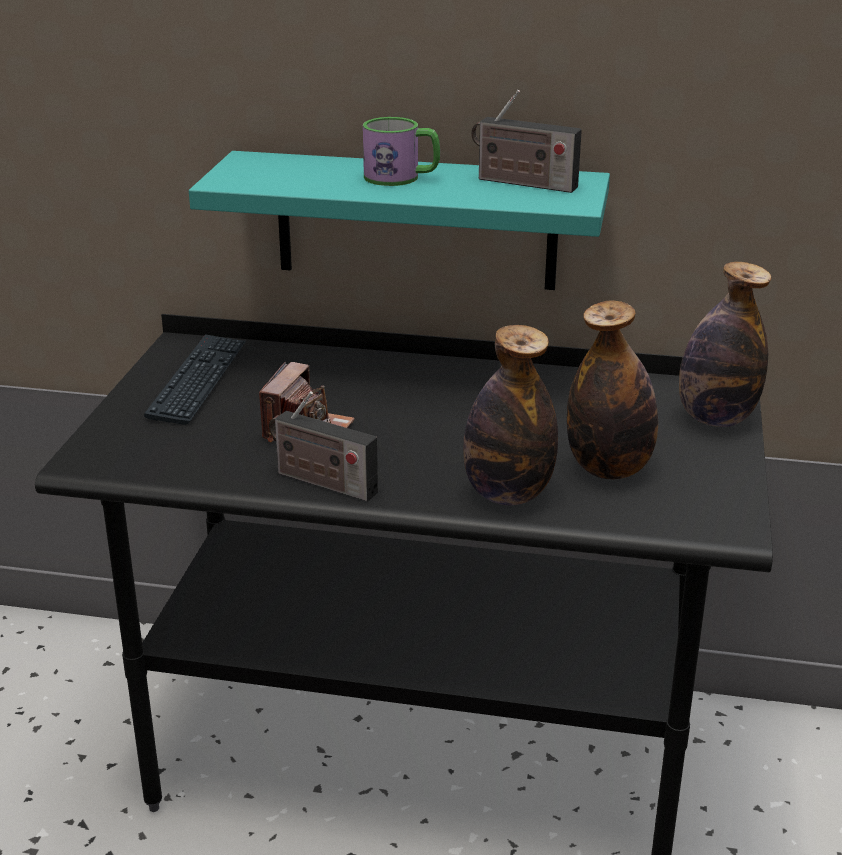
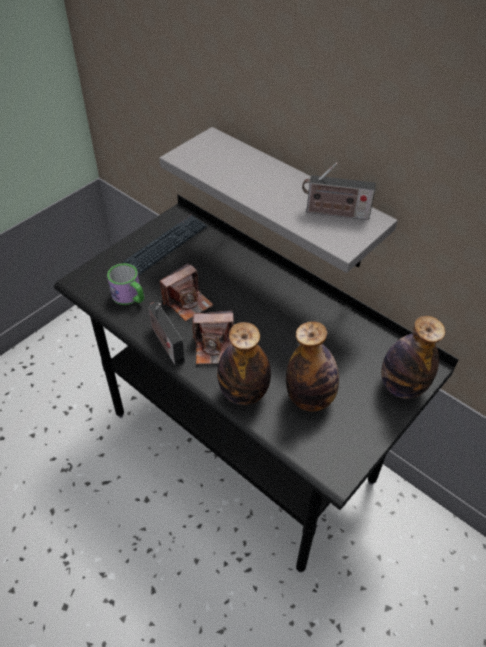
camera: 30 degrees right, 20 degrees up
(401, 178) = (273, 184): mug -> mug (130, 297)
(408, 463) = (214, 347): none -> camera
(416, 221) = (294, 200): turquoise shelf -> grey shelf
(522, 183) = (334, 213): radio -> radio turned 45 degrees counterclockwise

